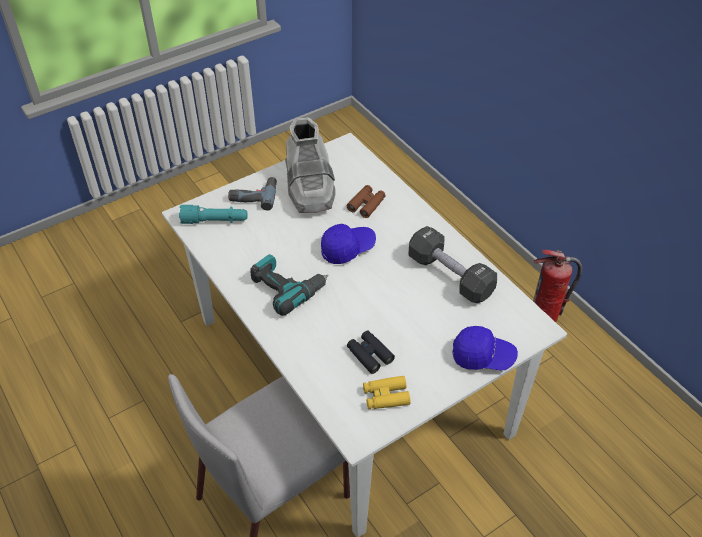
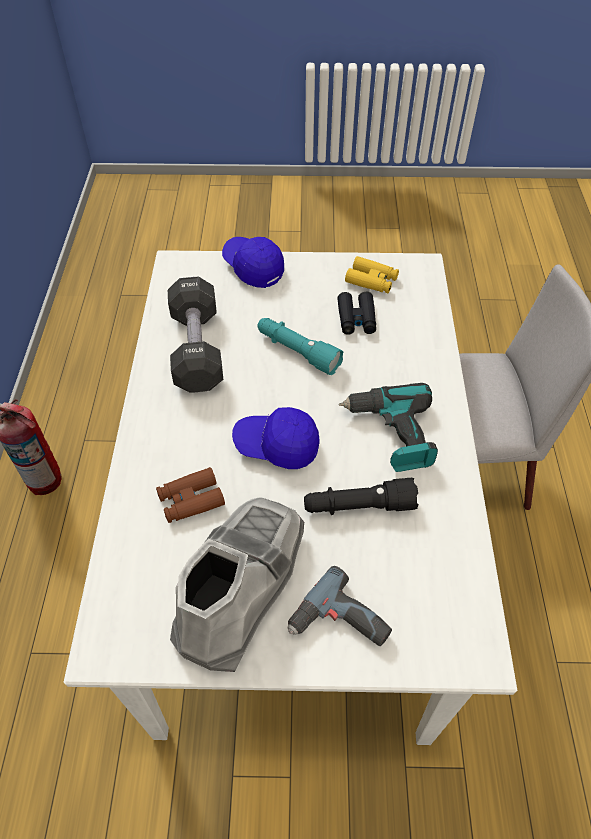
camera: 145 degrees left, 5 degrees up
(215, 221) = (433, 606): turquoise flashlight -> turquoise flashlight (297, 352)
(279, 243) = (358, 506): none -> black flashlight

